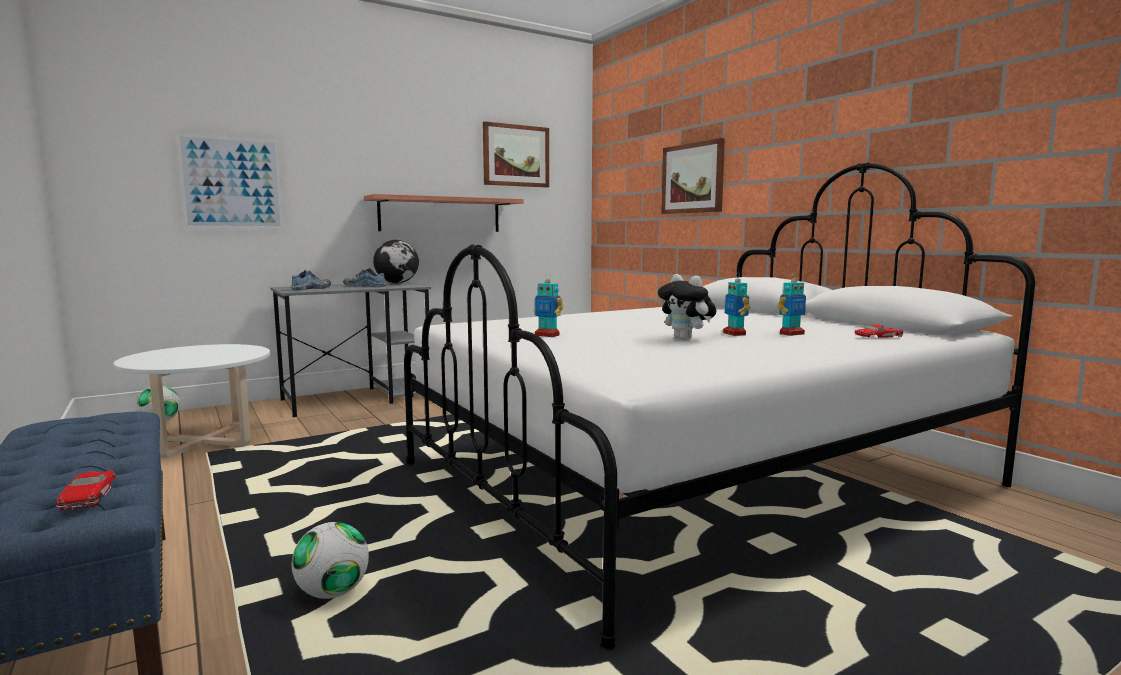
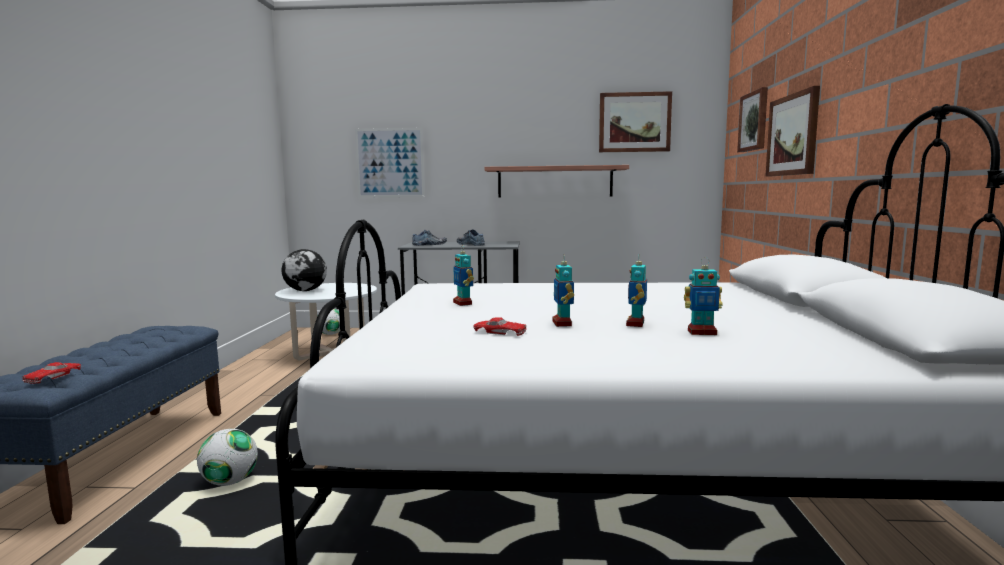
camera: 35 degrees right, 0 degrees up
(397, 283) = (506, 242): globe -> globe (306, 291)
(637, 164) = (754, 121): none -> picture
(686, 339) = (562, 323): plush toy -> toy robot
(878, 336) = (805, 352): red toy car -> red toy car (500, 332)

